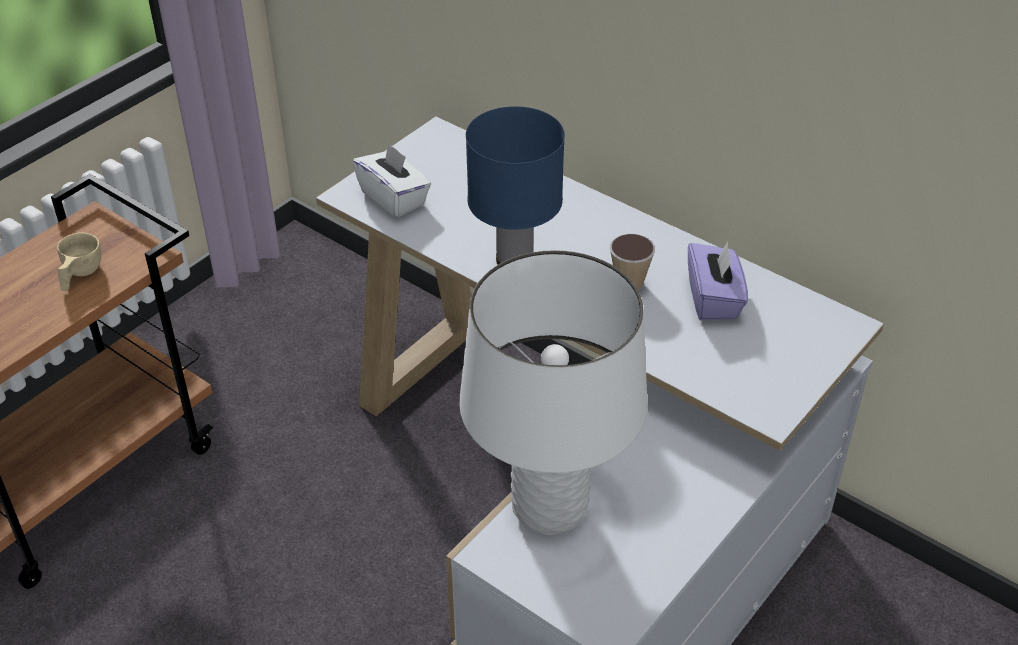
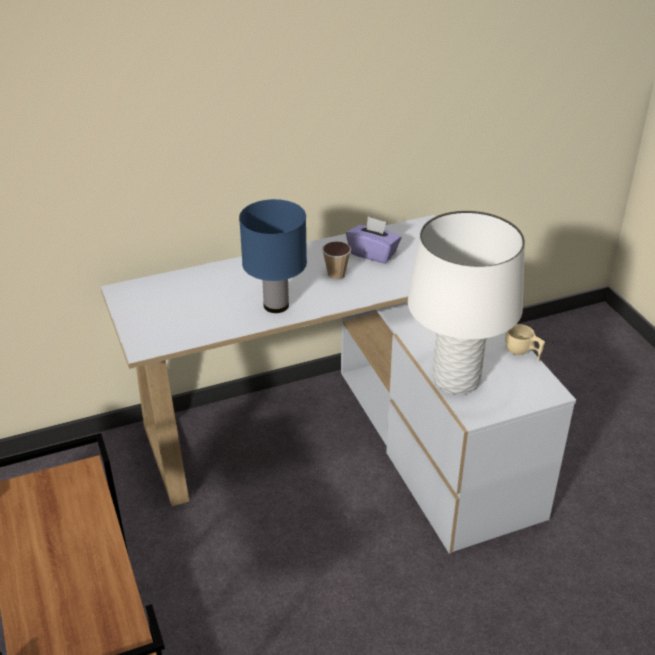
camera: 60 degrees left, 5 degrees down
(79, 275) = (68, 517): beige cup -> beige cup (522, 353)
(394, 198) = (167, 330): white tissue box -> none

